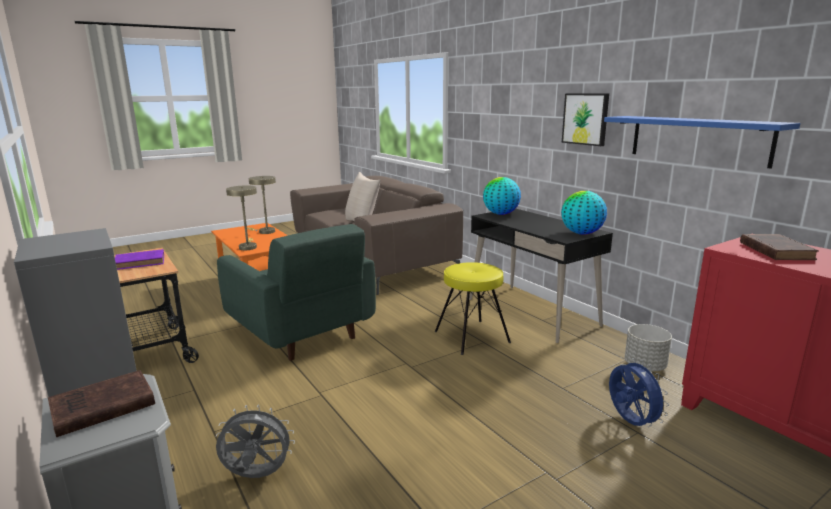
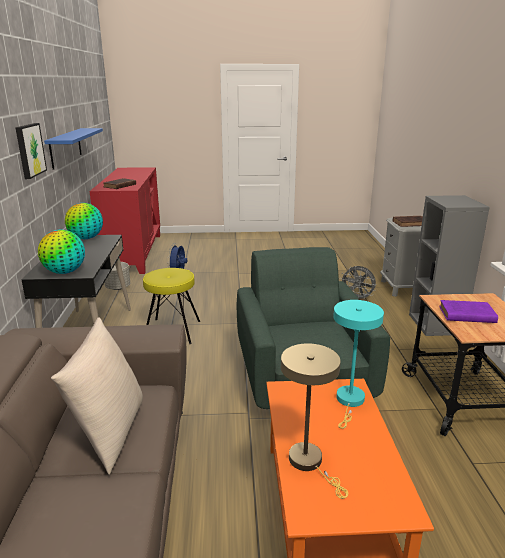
camera: 150 degrees left, 5 degrees up
(248, 247) = (350, 401): beige table lamp -> turquoise table lamp

